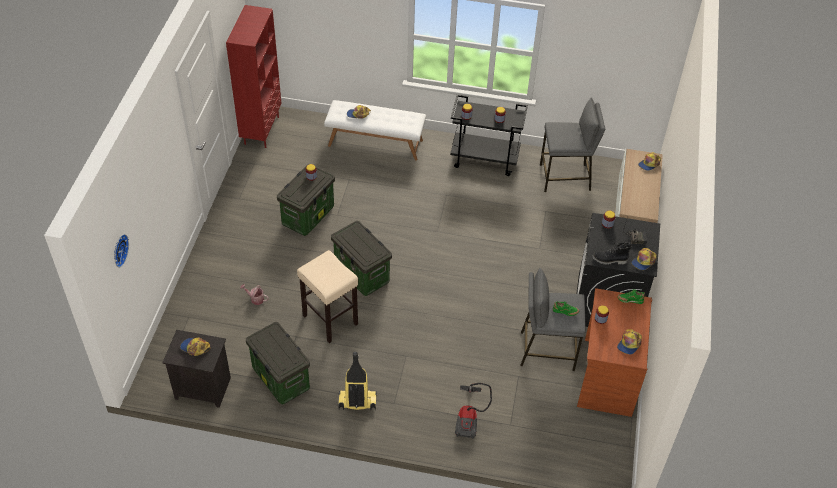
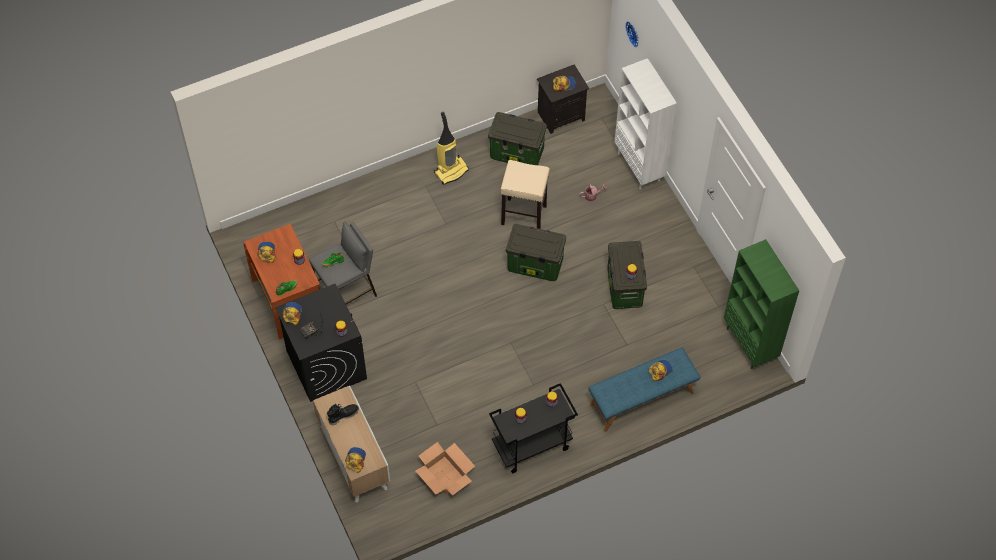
camera: 145 degrees right, 10 degrees up
(189, 297) = (639, 167): none -> white bookcase
(261, 130) = (750, 344): red bookcase -> green bookcase
(375, 142) = (642, 399): white bench -> blue bench
(469, 418) = (366, 208): vacuum cleaner -> none
(565, 178) = (445, 475): grey stool -> cardboard box
(609, 260) = (319, 298): black boot -> black boot (343, 415)

